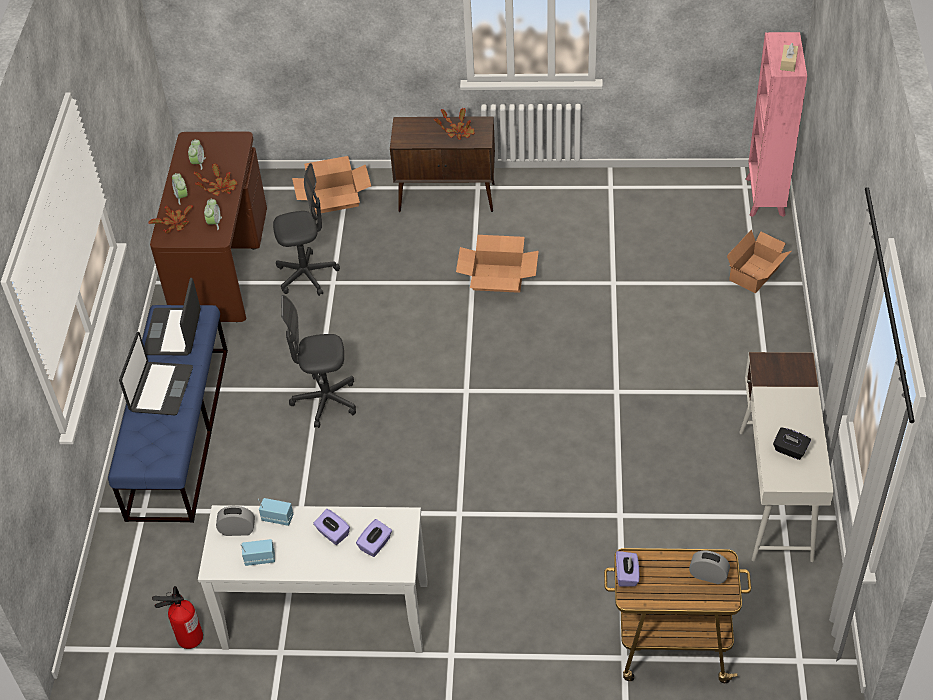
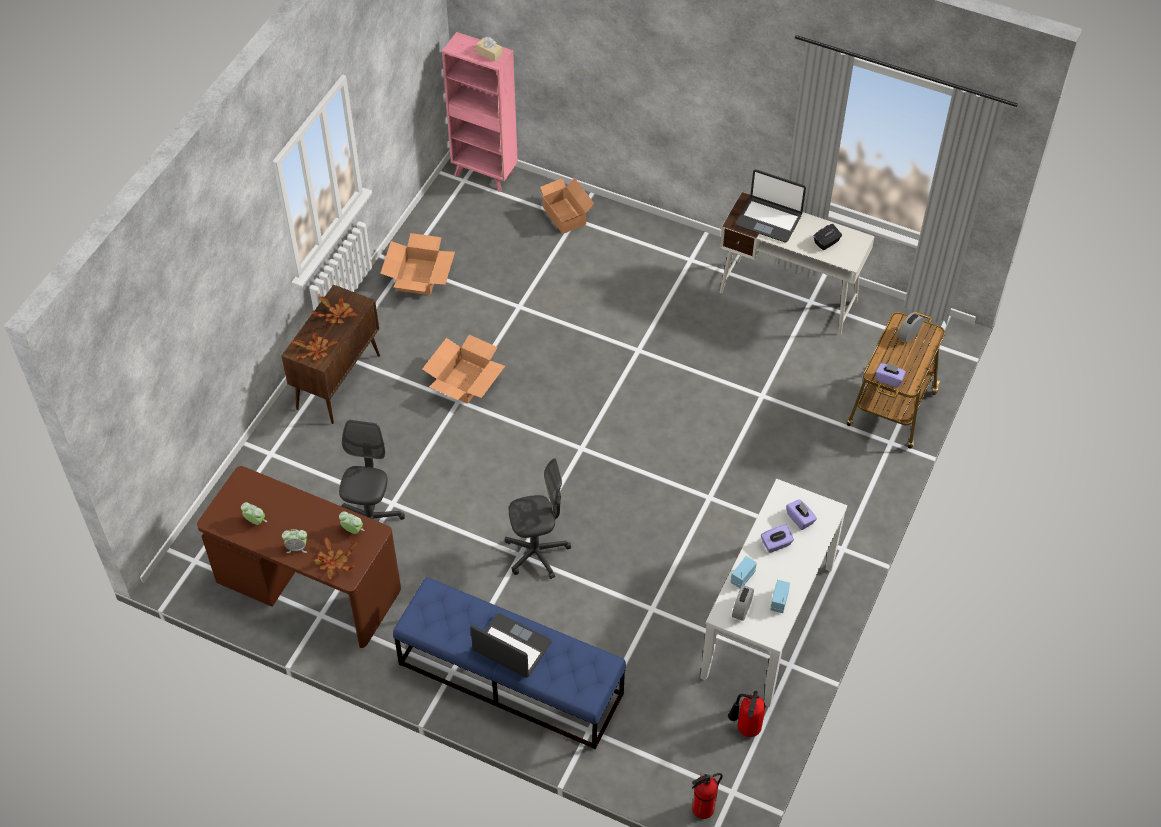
camera: 70 degrees left, 5 degrees up
(85, 630) = (702, 809): none -> fire extinguisher
(174, 332) = (444, 619): laptop -> laptop (769, 220)
(219, 188) = (305, 513): potted plant -> potted plant (316, 352)
(325, 401) = (536, 553): grey office chair -> grey office chair turned 120 degrees counterclockwise
(334, 199) = (280, 468): cardboard box -> cardboard box (419, 276)

